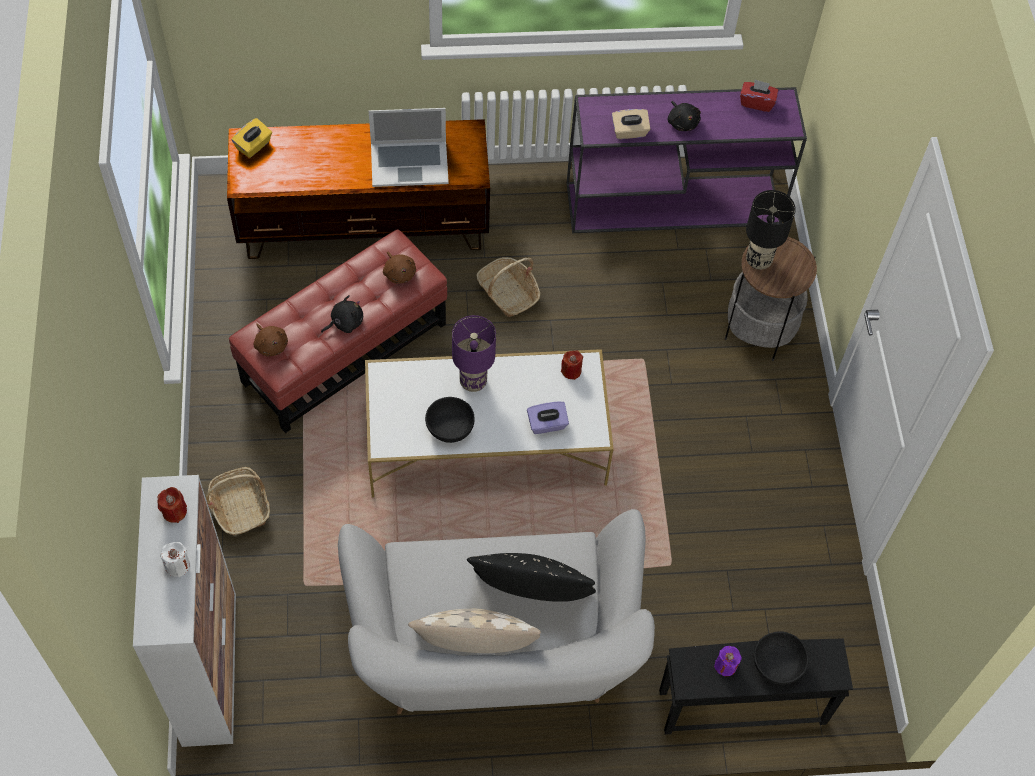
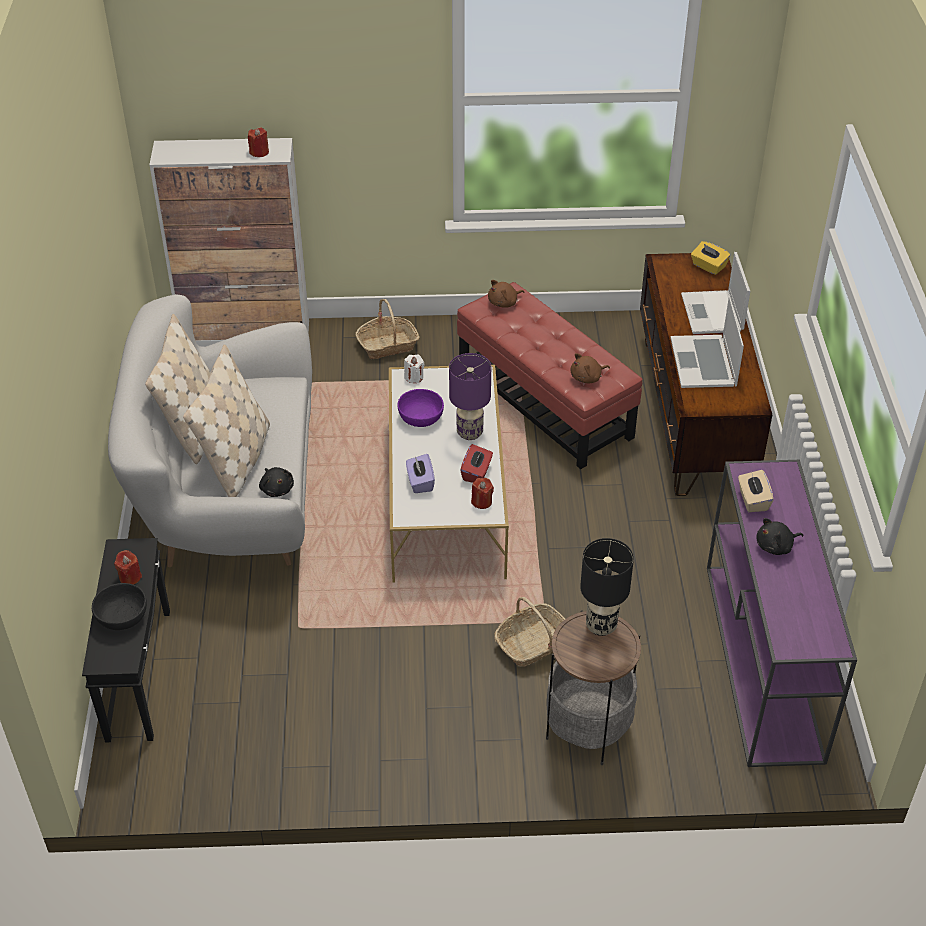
camera: 95 degrees right, 15 degrees down
(177, 565) = (213, 155): white candle -> white candle (414, 377)
(334, 149) = (712, 314): none -> laptop
(345, 322) = (529, 344): black plush toy -> black plush toy (277, 488)
(449, 427) = (421, 417): black bowl -> purple bowl
(508, 293) = (621, 515): basket -> basket (533, 643)
(531, 595) = (237, 460): black pillow -> beige pillow
(725, 665) = (130, 577): purple candle -> red candle
(756, 102) = (821, 617): red tissue box -> red tissue box (476, 473)

